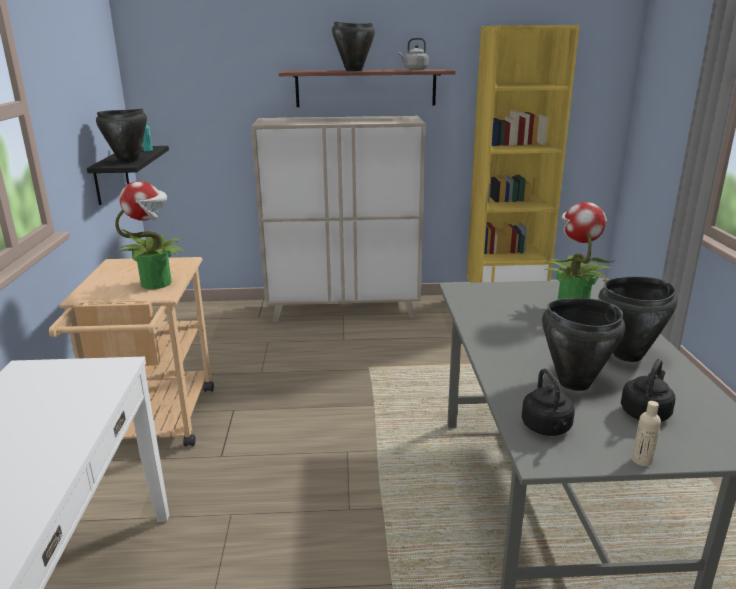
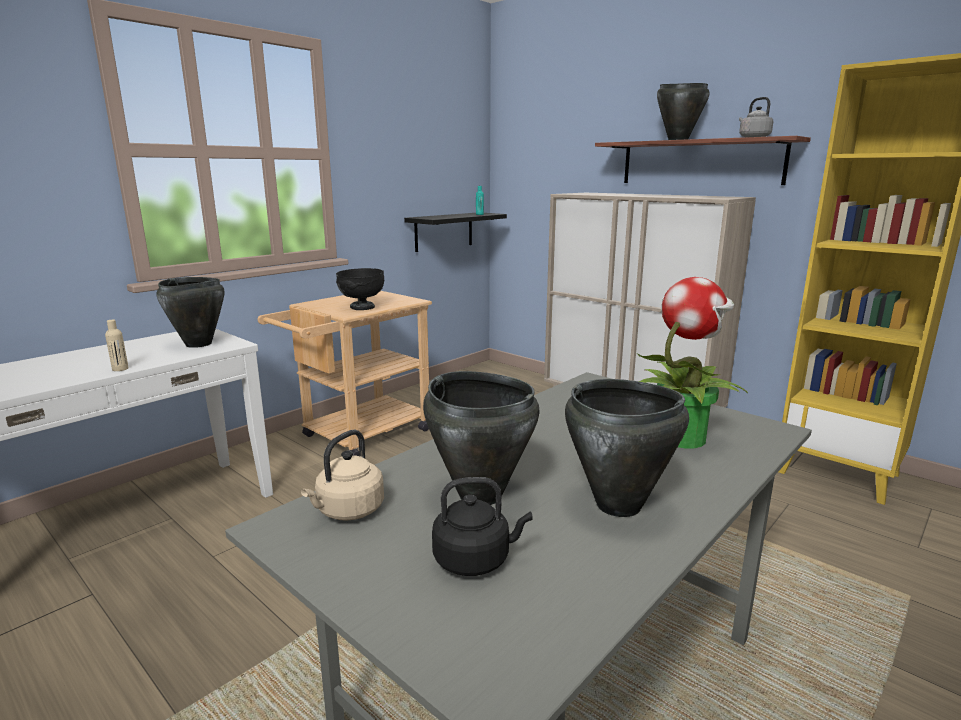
camera: 45 degrees right, 5 degrees down
(128, 161) = (442, 217): black cooking pot -> black cooking pot (198, 344)
(157, 283) = (361, 307): potted plant -> black bowl
(547, 428) = (348, 511): black kettle -> beige kettle
(642, 460) = (342, 590): beige bottle -> beige bottle (120, 369)

